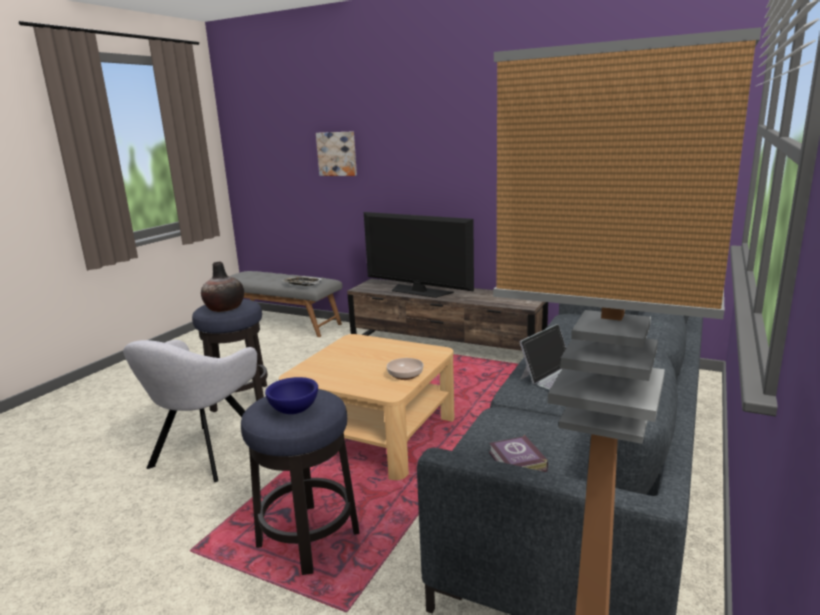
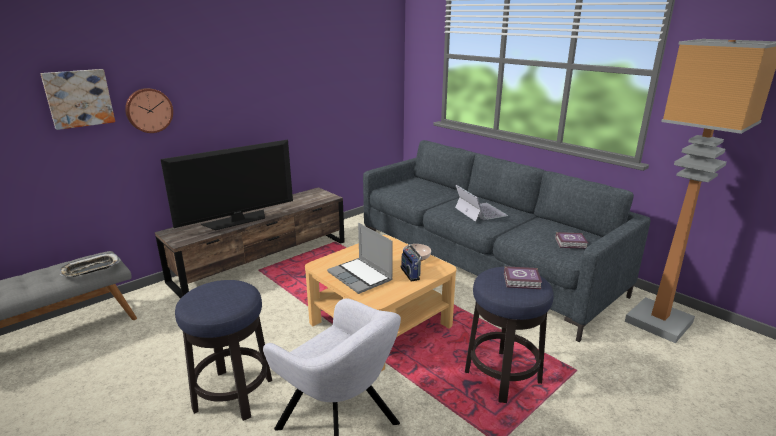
camera: 70 degrees left, 5 degrees up
(224, 308) = (228, 297): vase -> none
(293, 411) = (523, 281): blue bowl -> book
(340, 359) = (361, 276): none -> laptop
(364, 380) = (411, 273): none -> radio
(382, 170) = (149, 110): none -> wall clock

